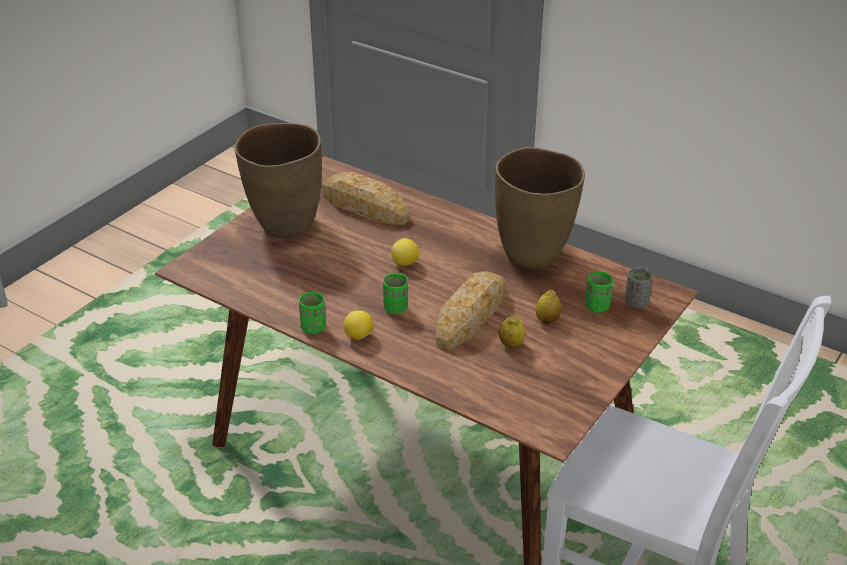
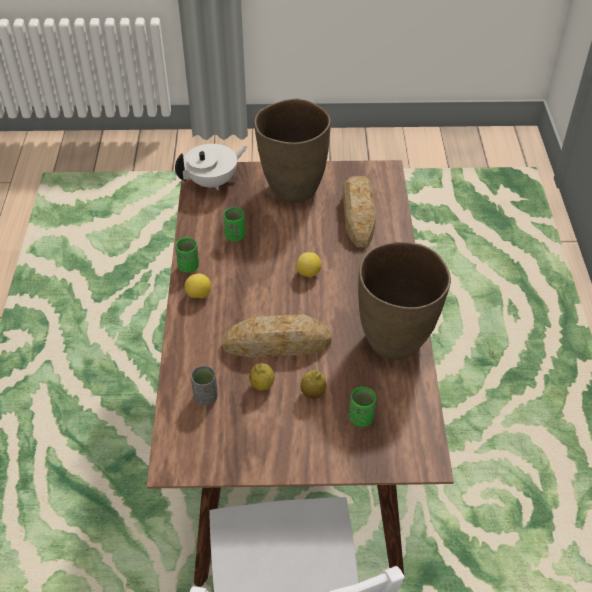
camera: 55 degrees right, 10 degrees up
(211, 266) = (213, 182): none -> white teapot
(395, 308) = (248, 297): green cup -> green cup (235, 236)
(636, 302) = (393, 443): grey cup -> grey cup (205, 396)

